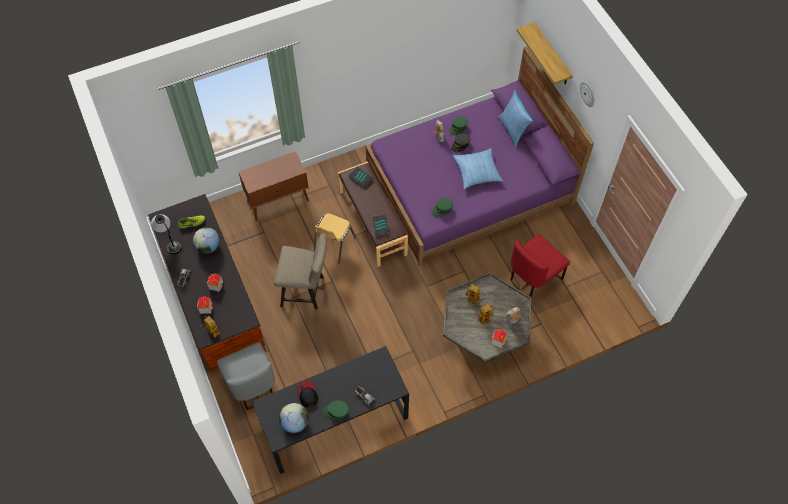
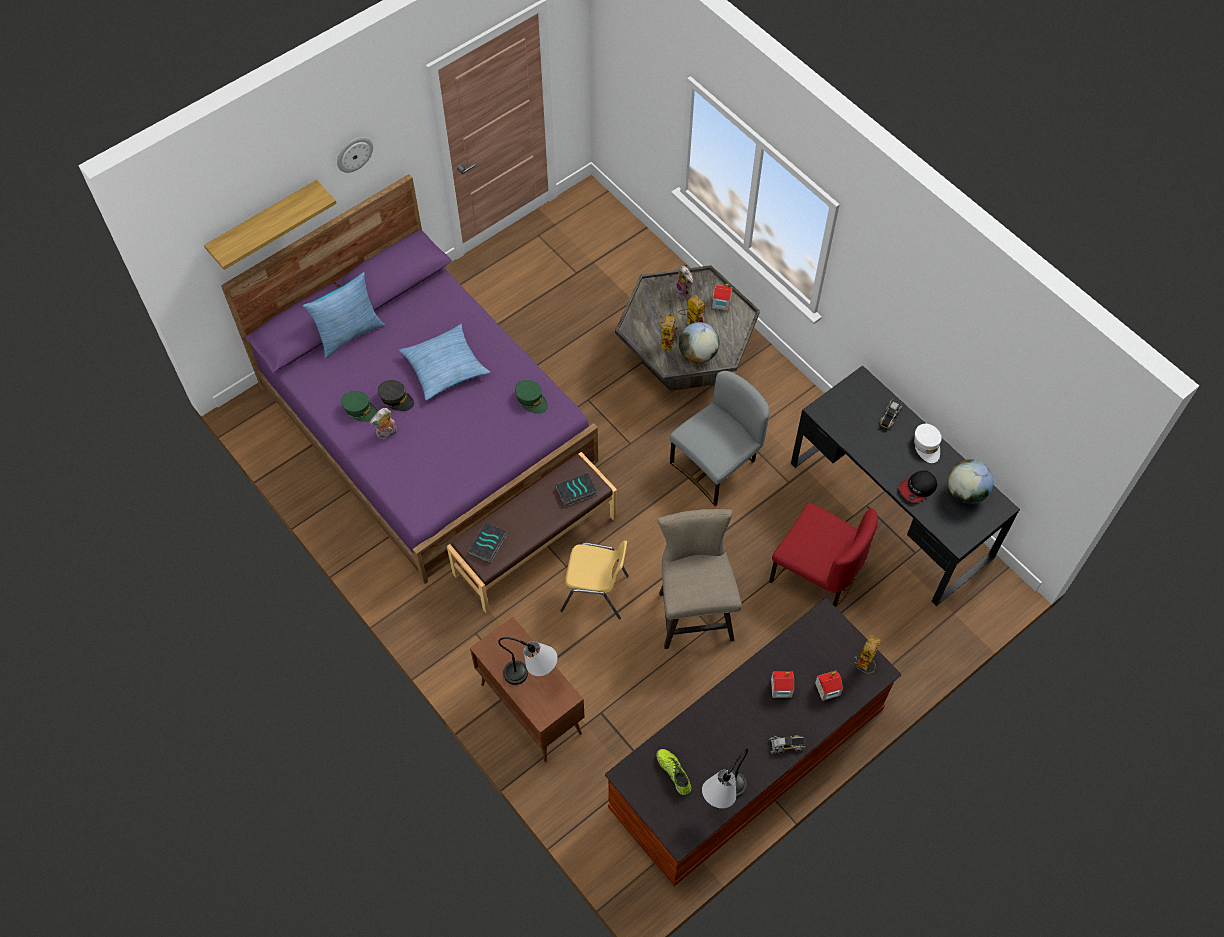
camera: 105 degrees left, 0 degrees up
(208, 247) = (712, 726): globe -> globe (698, 354)
(252, 385) = (880, 640): grey chair -> grey chair (716, 465)
(269, 174) = (532, 677): none -> table lamp
(336, 411) = (927, 446): green cap -> white cap
(533, 277) = (572, 312): red chair -> red chair (816, 573)

